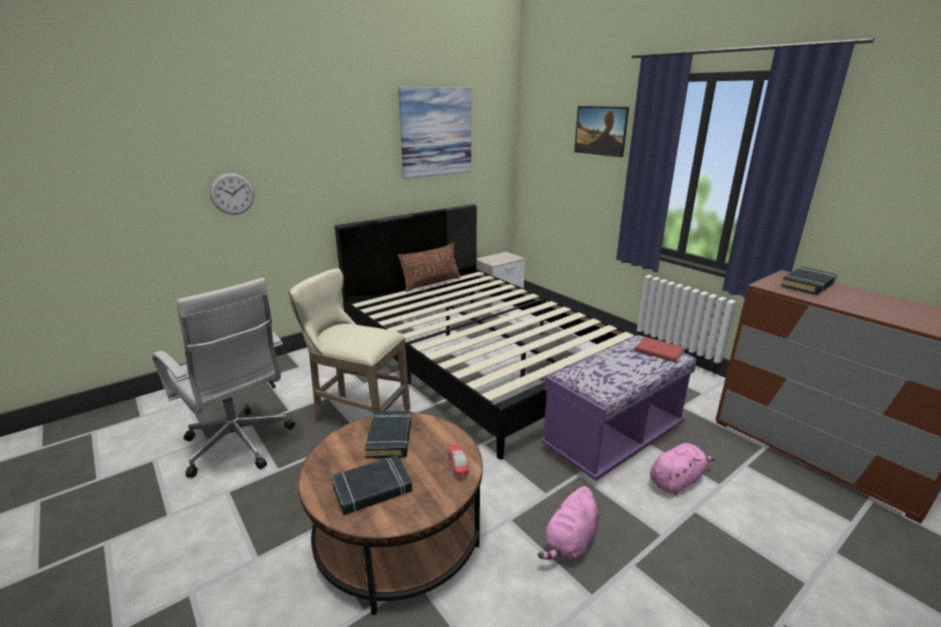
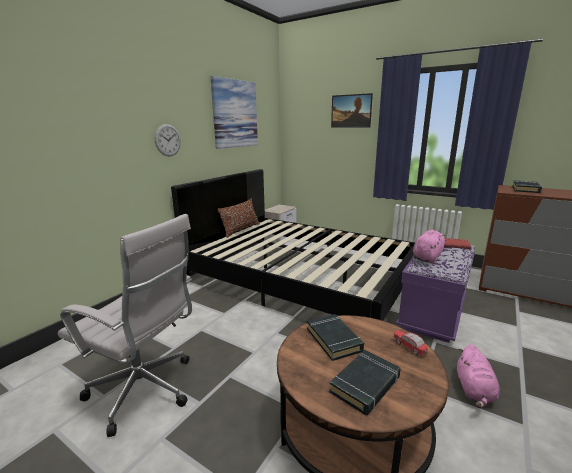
camera: 20 degrees left, 5 degrees down
(232, 194) = (87, 157): wall clock -> wall clock (168, 140)
(357, 415) = (238, 338): beige stool -> none
(676, 480) = (493, 329): pink plush toy -> pink plush toy (427, 257)

